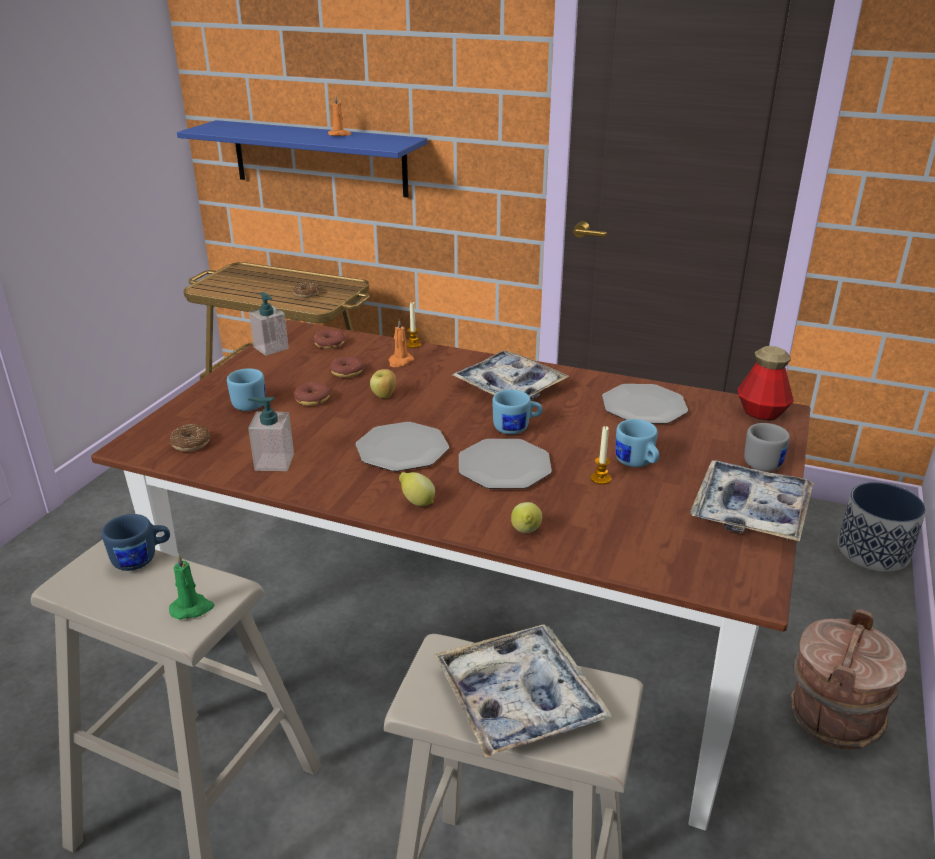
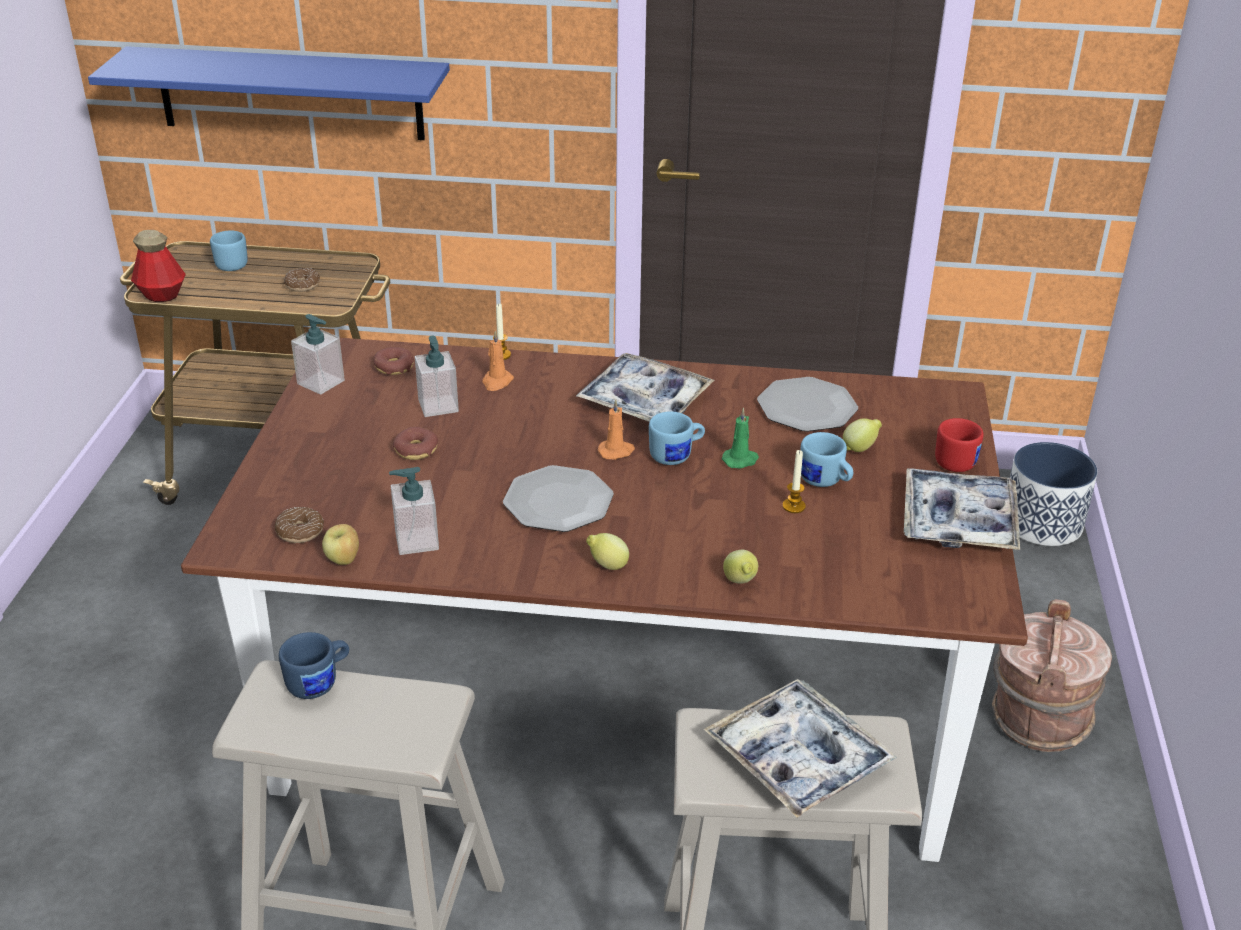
camera: 15 degrees left, 5 degrees up
(192, 608) = (413, 727): green candle -> green candle (741, 460)
(247, 403) = (337, 466): blue mug -> blue mug (229, 264)
(339, 134) = (327, 66): orange candle -> orange candle (616, 451)
(347, 372) = (438, 406): donut -> soap dispenser
(384, 396) = (502, 433): apple -> apple (343, 560)
(504, 466) = (683, 507): plate -> none
(678, 442) = (860, 448): none -> lemon
(761, 413) = (935, 398): bottle -> bottle (162, 295)
(764, 461) = (955, 459): grey mug -> red mug

